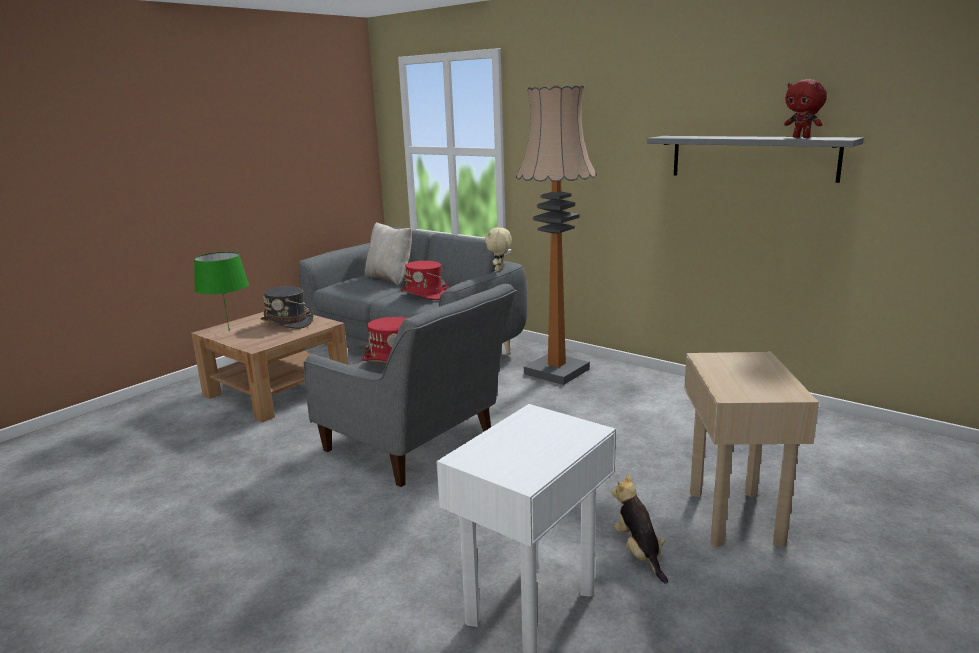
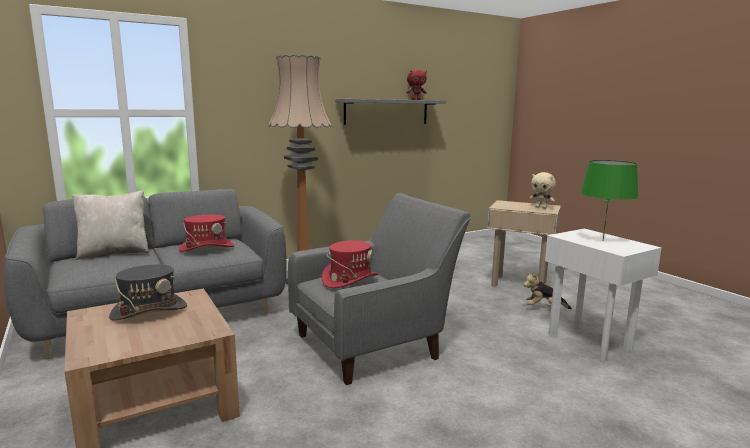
camera: 70 degrees left, 5 degrees down
(229, 331) = (114, 344): green table lamp -> green table lamp (603, 240)
(499, 270) = (254, 210): beige plush toy -> beige plush toy (541, 208)

